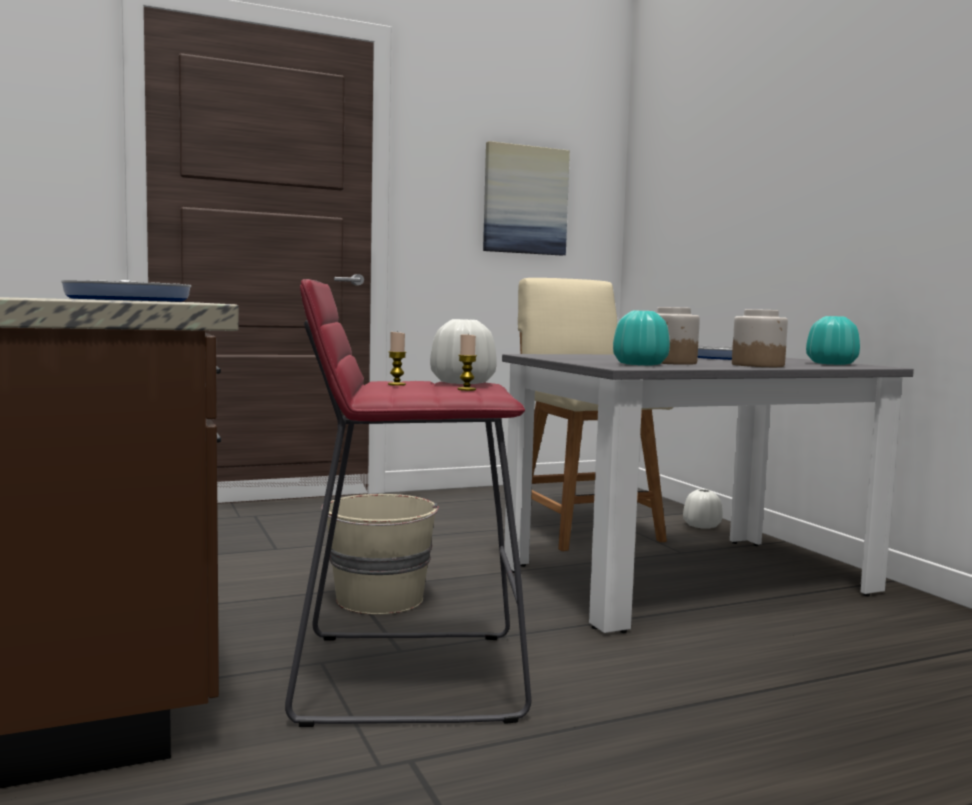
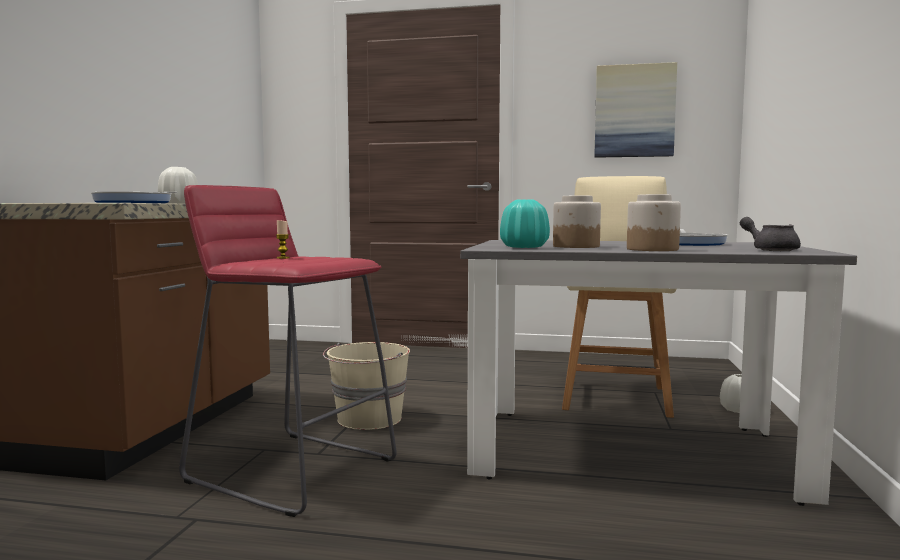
camera: 35 degrees right, 0 degrees up
(462, 383) = (333, 258): white vase -> white vase (178, 204)
(466, 389) = (296, 262): candle -> none
(831, 364) = (770, 250): turquoise vase -> grey teapot

